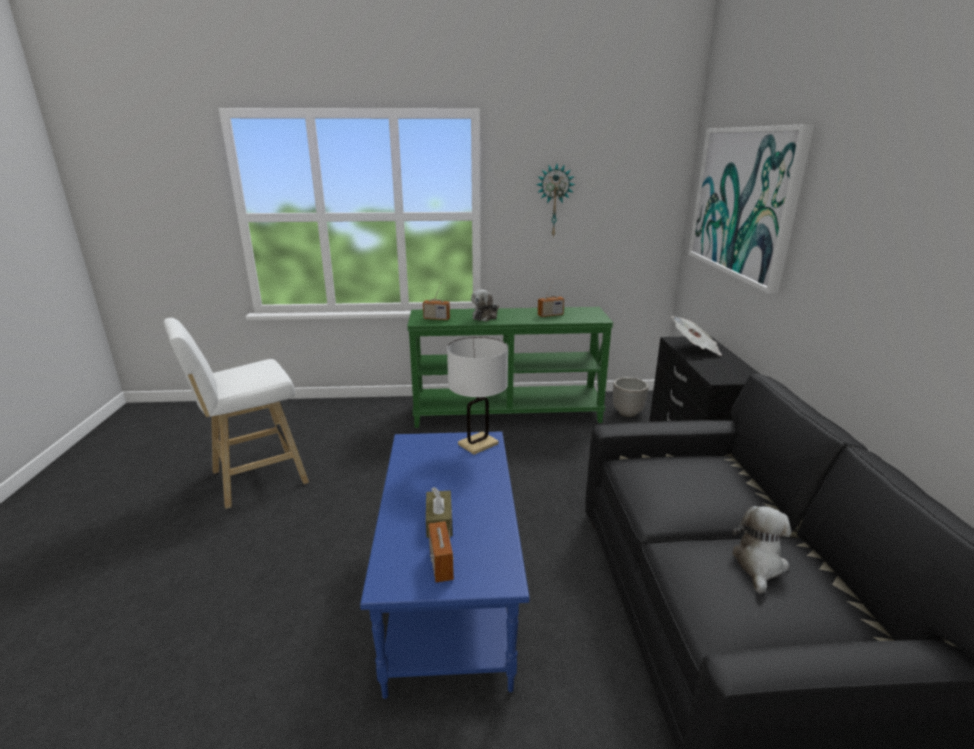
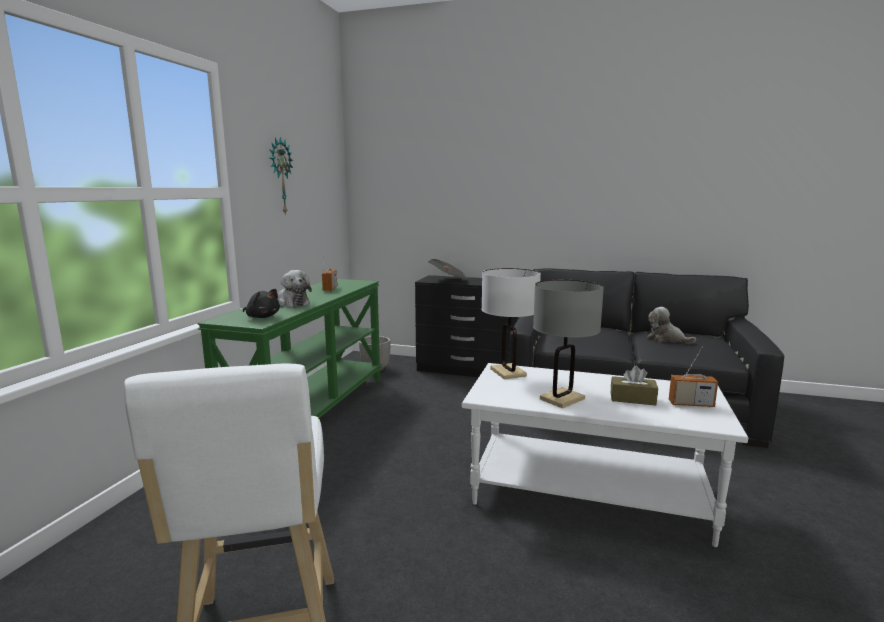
camera: 70 degrees left, 10 degrees down
(420, 479) = (562, 399): none -> grey table lamp
(436, 319) = (262, 317): radio -> black plush toy
(451, 591) = (589, 493): blue coffee table -> white coffee table
(743, 202) = (438, 170): picture -> none

